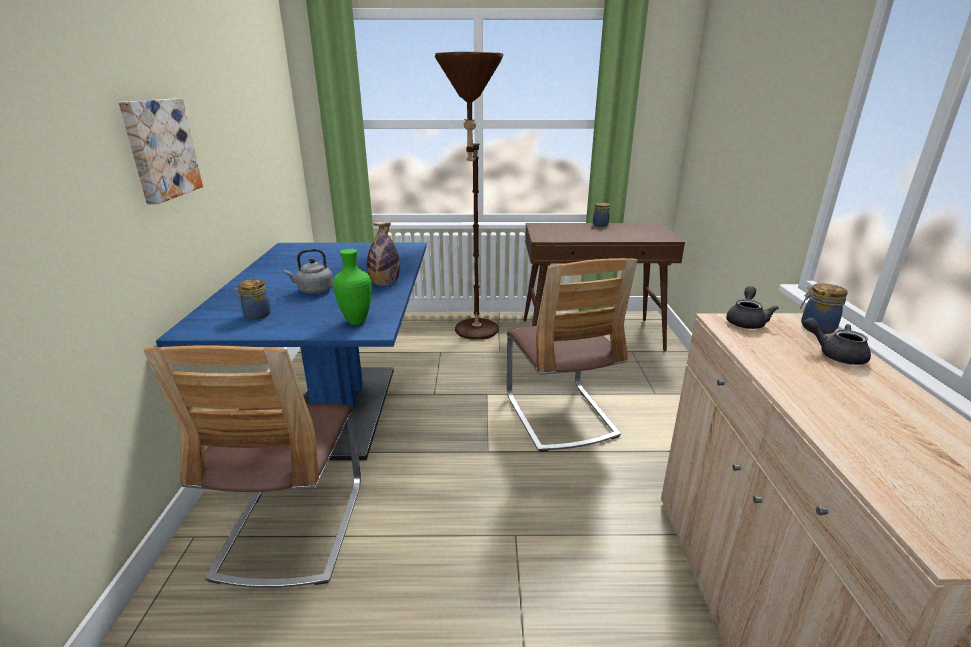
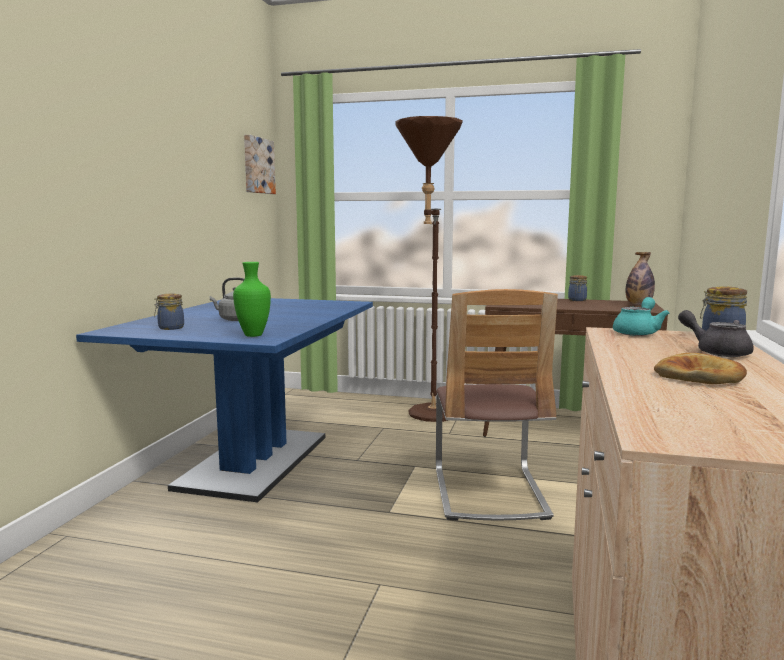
camera: 15 degrees right, 15 degrees down
(159, 149) = (119, 178): picture -> picture (257, 165)
(292, 528) = (156, 543): chair -> none
(385, 284) = (304, 319): bottle -> bottle (638, 304)
(746, 321) = (638, 332): grey teapot -> turquoise teapot
(866, 409) = (699, 376): none -> bread

